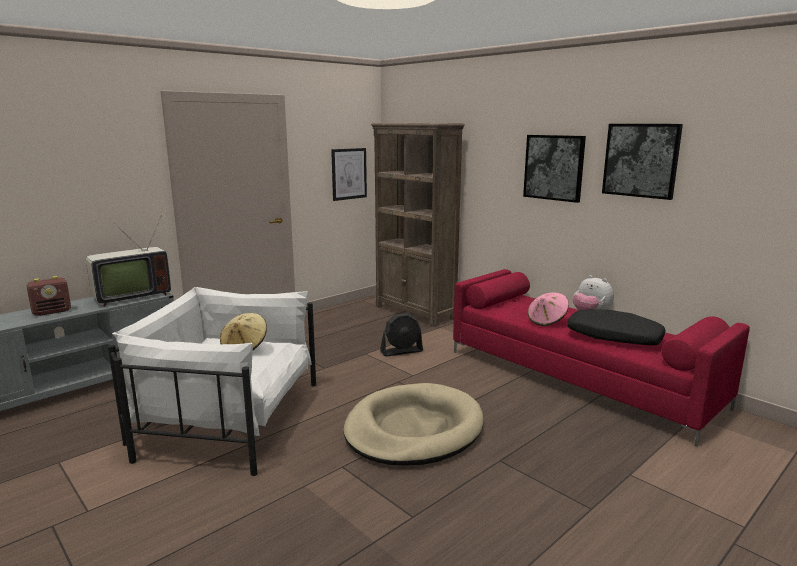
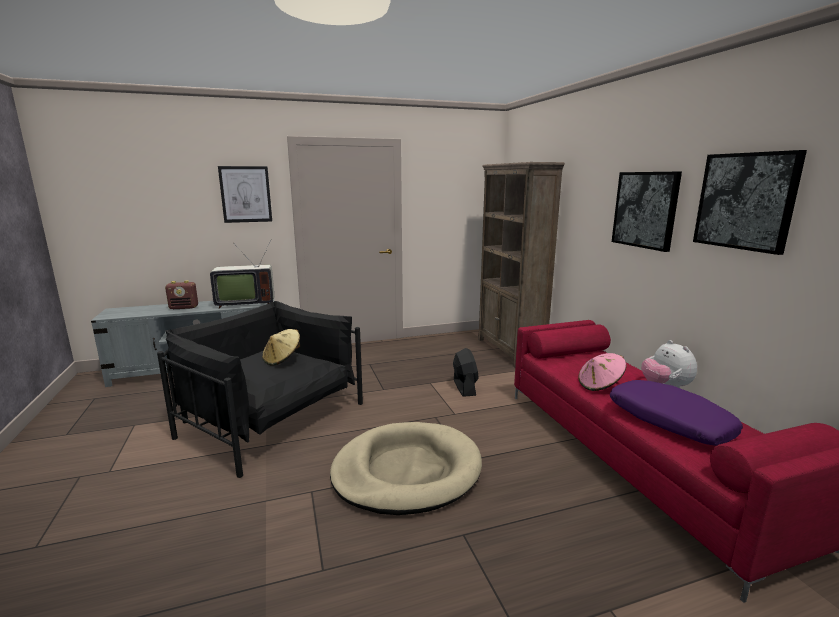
camera: 25 degrees right, 0 degrees up
(226, 417) = (269, 417): white armchair -> black armchair
(349, 174) = (464, 213): picture -> picture (246, 194)
(401, 351) = (464, 387): black fan -> black fan turned 105 degrees counterclockwise
(613, 337) = (668, 422): black pillow -> purple pillow

